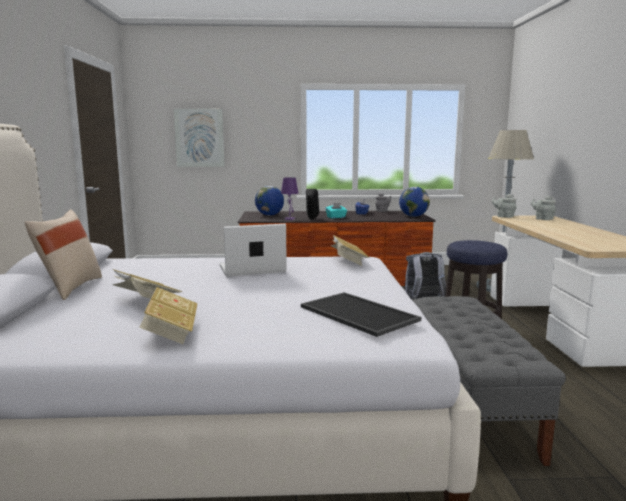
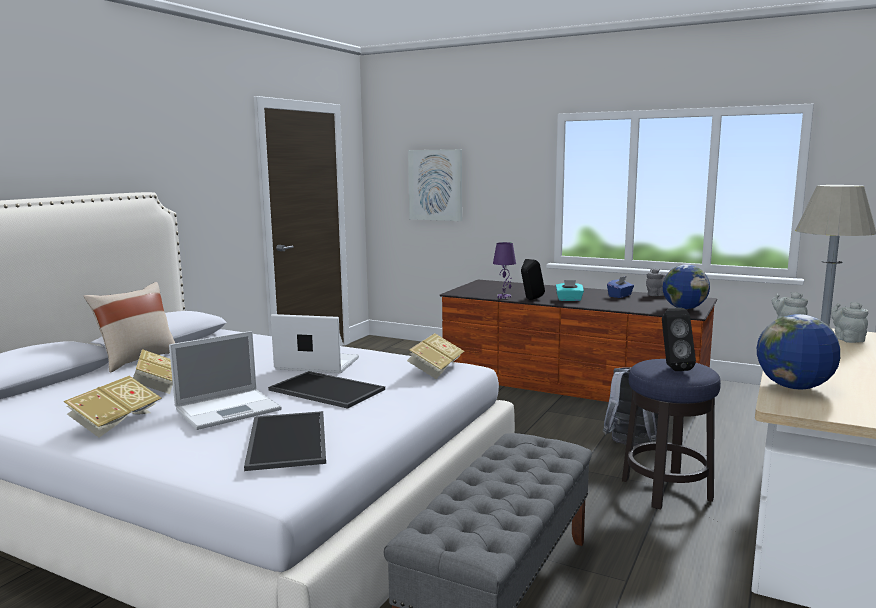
camera: 30 degrees right, 0 degrees up
(260, 304) = (230, 409): none -> laptop
(269, 215) = (493, 288): globe -> globe (794, 387)
(301, 282) = (324, 390): none -> tray
(477, 244) = (673, 368): none -> black speaker

